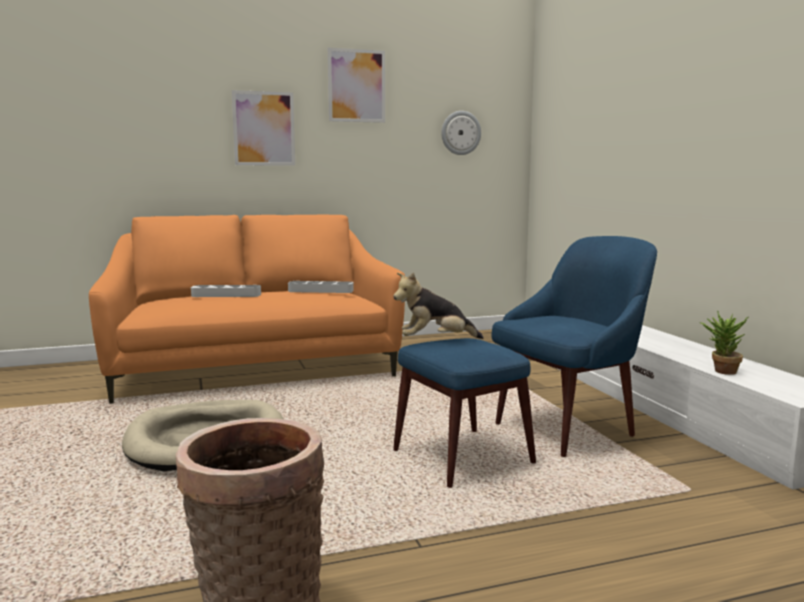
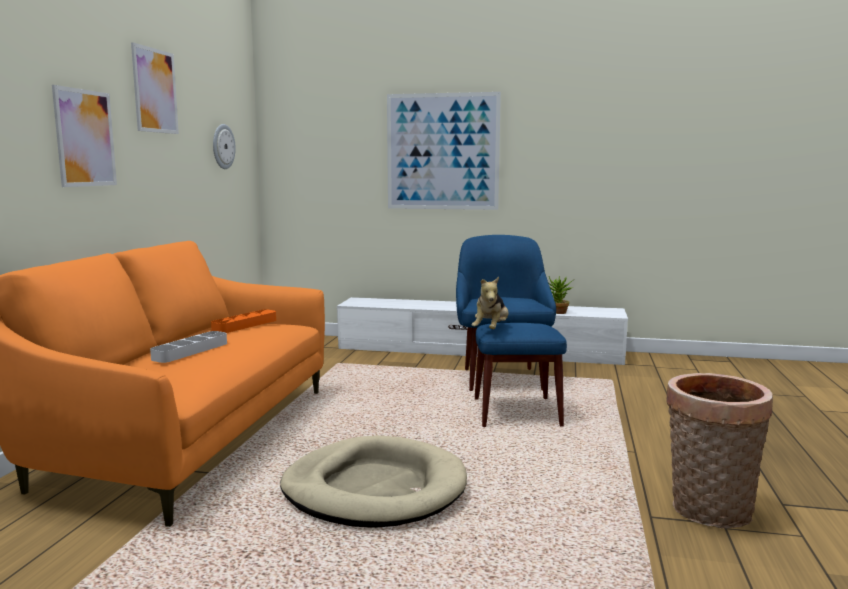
camera: 60 degrees left, 0 degrees up
(320, 291) = (245, 325): grey tray -> orange tray
(661, 125) = (442, 151): none -> picture

